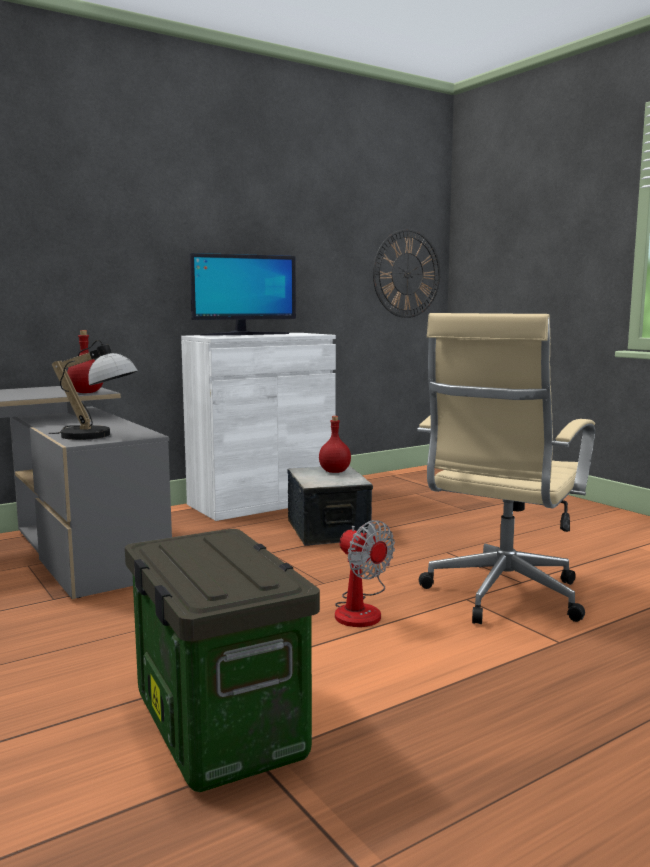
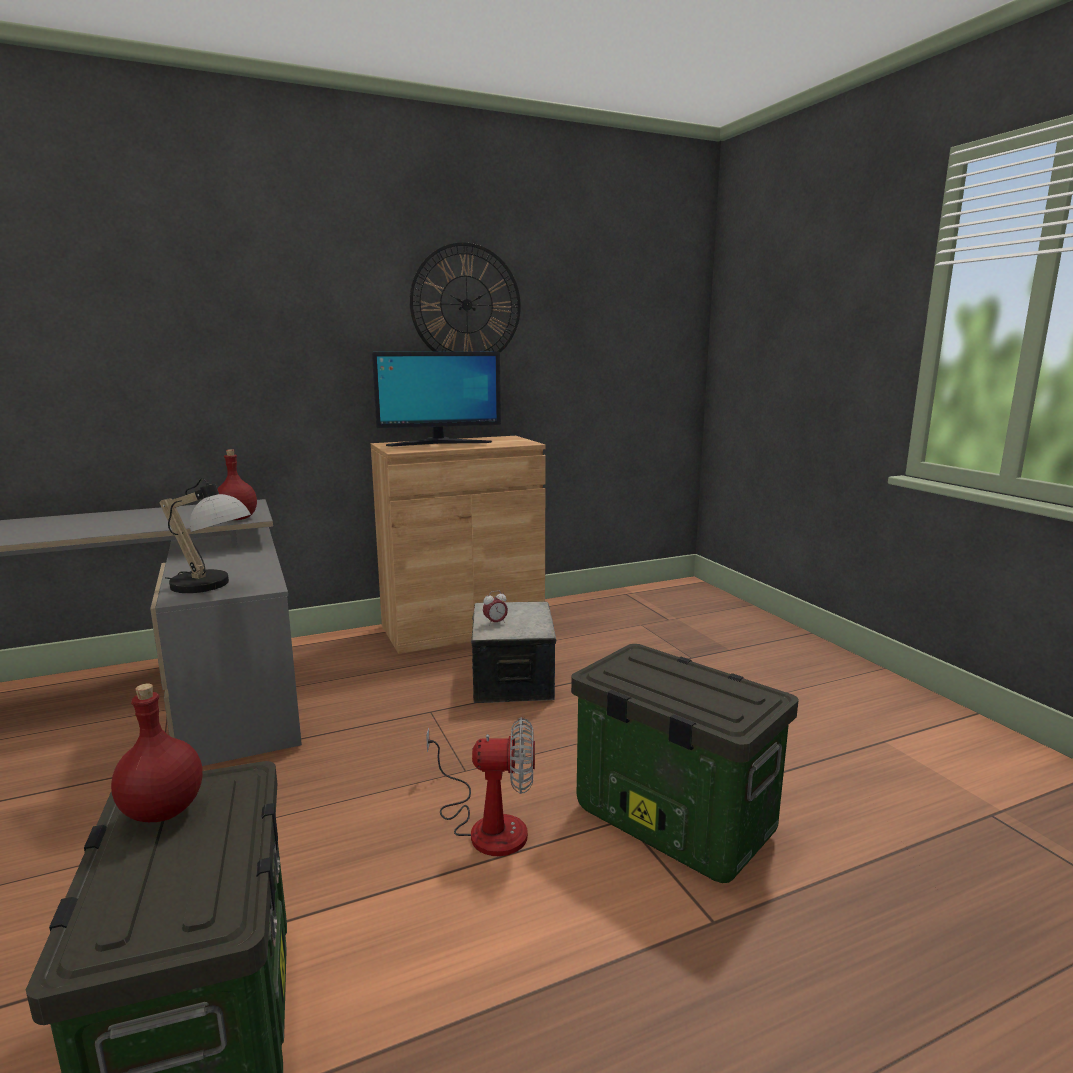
camera: 10 degrees right, 5 degrees up
(262, 502) = (462, 627): white cabinet -> brown cabinet
(315, 478) = (495, 623): none -> alarm clock
(335, 471) = (524, 612): red bottle -> red bottle (164, 810)
(361, 609) = (486, 824): fan -> fan turned 60 degrees counterclockwise
(407, 273) = (653, 362): wall clock -> wall clock (466, 304)
(501, 597) = (669, 821): beige office chair -> storage box

